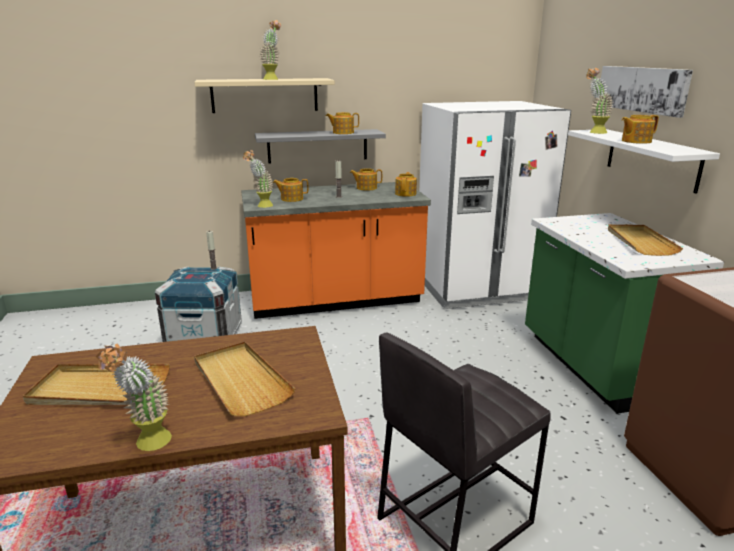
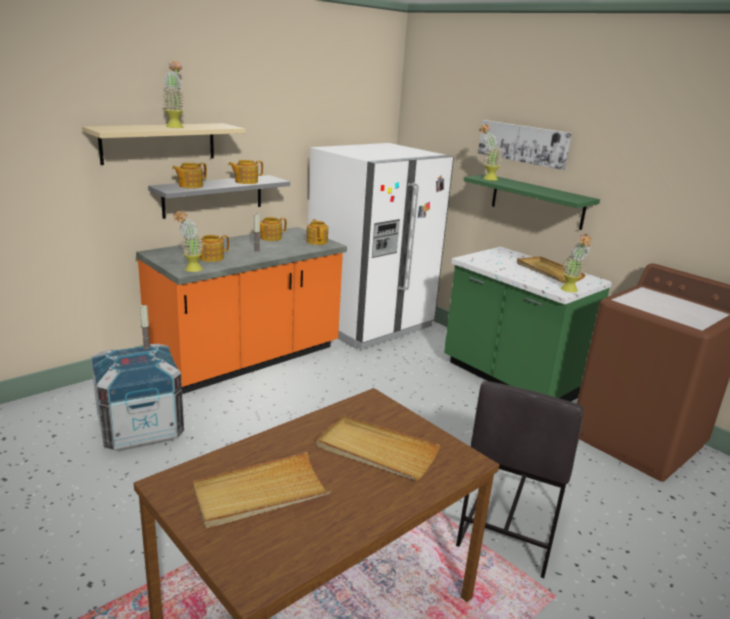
camera: 30 degrees left, 0 degrees up
(147, 445) = (374, 526): potted plant -> potted plant (571, 291)
(635, 141) = (531, 188): teapot -> teapot (190, 185)
(651, 159) = (537, 201): white shelf -> green shelf

